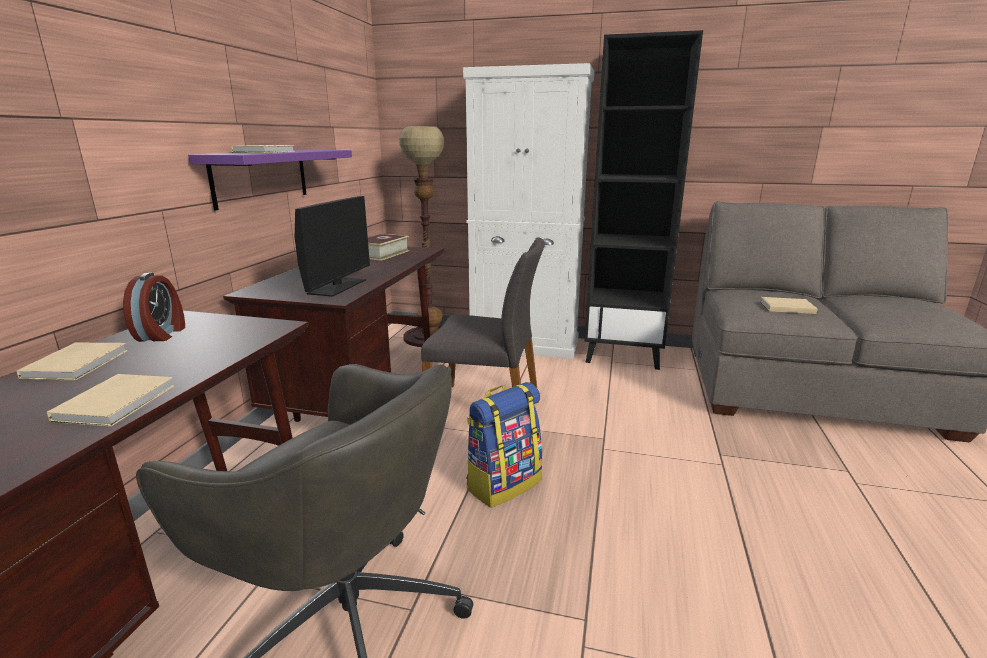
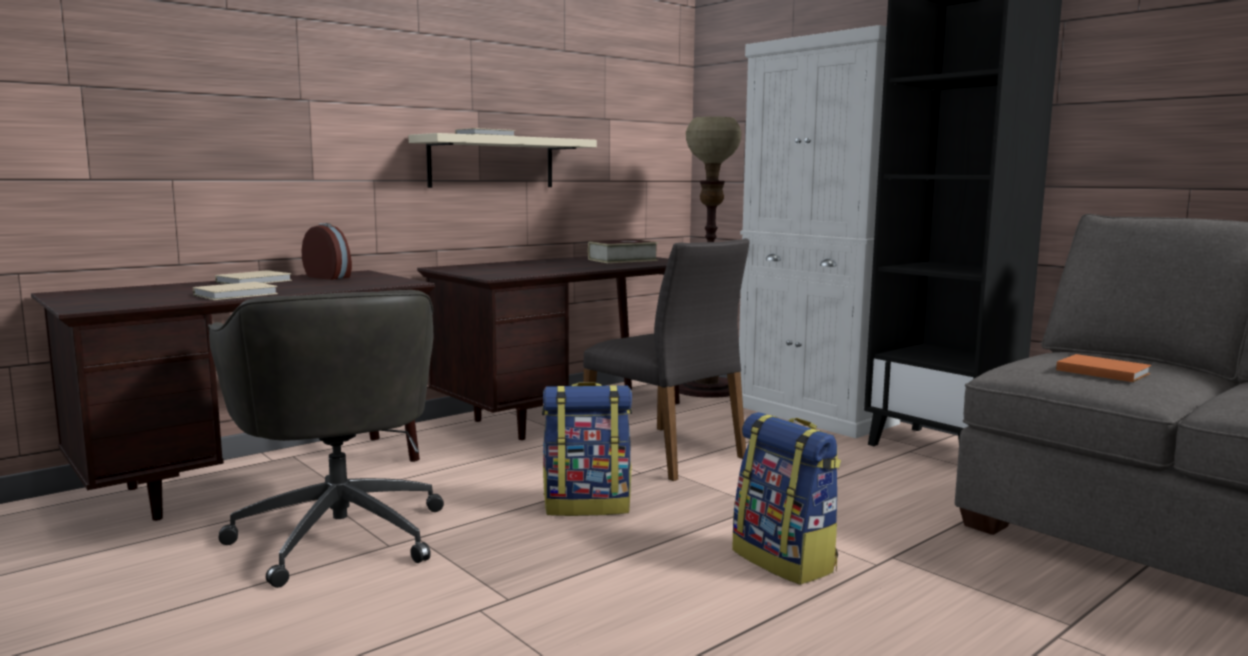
camera: 35 degrees right, 10 degrees down
(162, 334) = (329, 277): alarm clock -> alarm clock turned 90 degrees counterclockwise
(261, 177) = (492, 162): purple shelf -> beige shelf
(337, 287) = (515, 271): monitor -> none
(681, 483) = (785, 560): none -> backpack
(785, 307) = (1100, 371): beige book -> orange book

